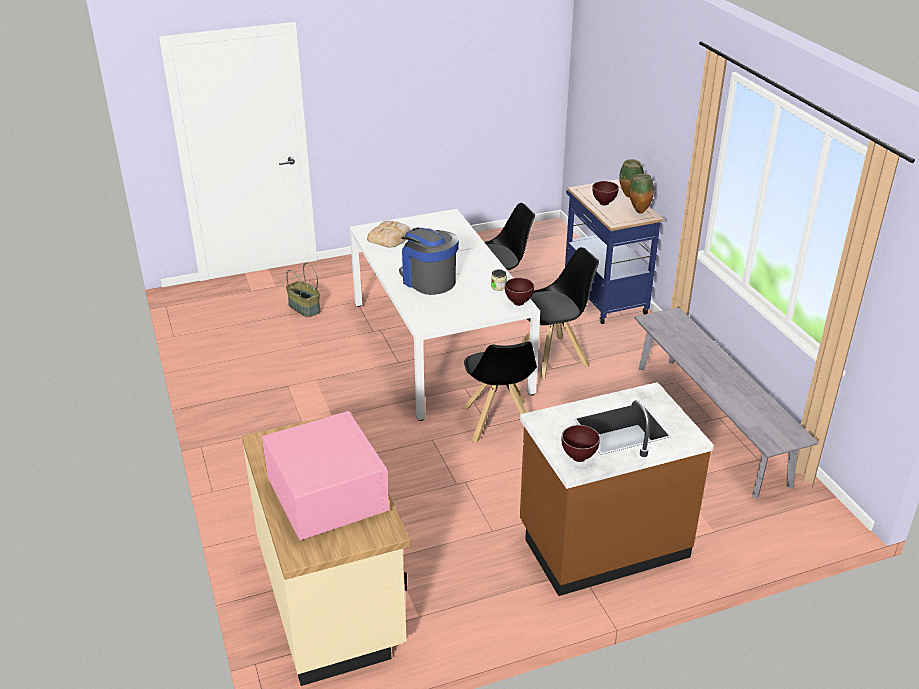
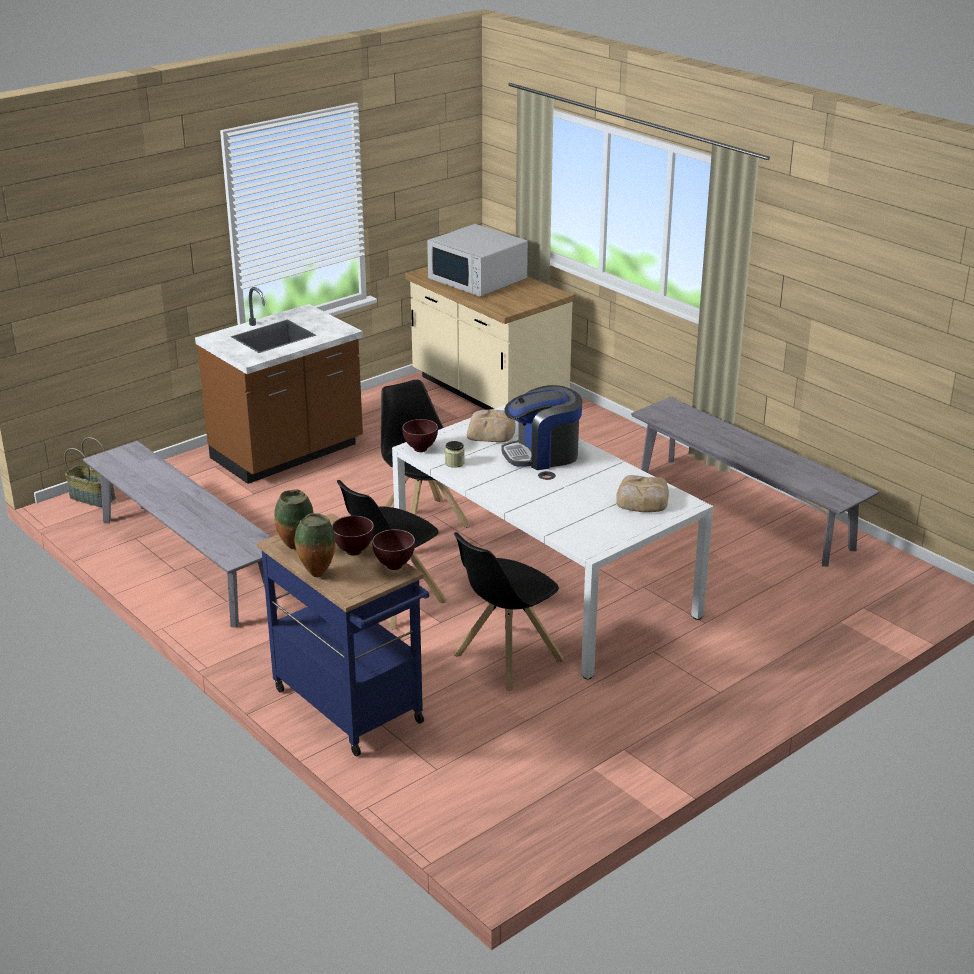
camera: 160 degrees right, 5 degrees down
(236, 375) = (743, 509): none -> grey bench
(303, 308) = (763, 598): basket -> basket (93, 497)
(327, 494) = (478, 280): pink microwave -> white microwave
(428, 280) = (542, 455): coffee machine -> coffee machine turned 135 degrees clockwise
(451, 309) = (491, 431): none -> bread
(578, 458) = (304, 315): brown bowl -> brown bowl (394, 566)

